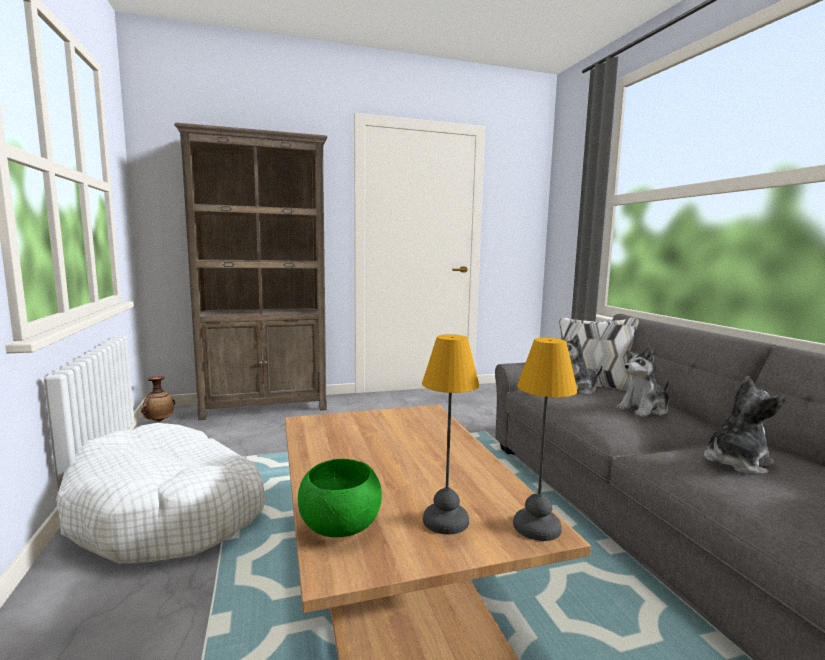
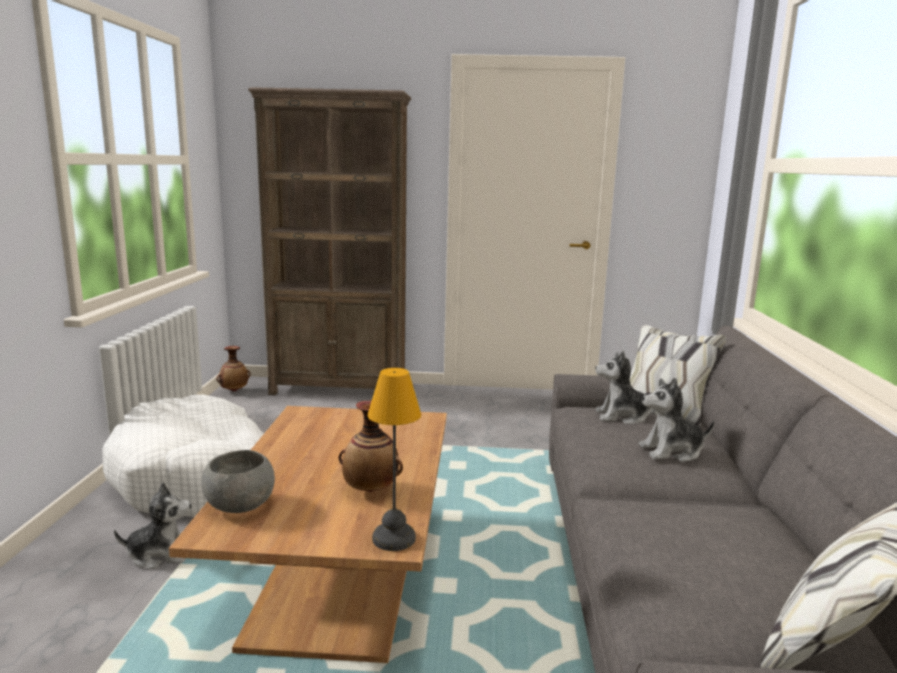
camera: 20 degrees right, 5 degrees up
(340, 525) = (240, 505): green bowl -> grey bowl
(447, 521) = (325, 518): table lamp -> none
(457, 482) = (371, 490): none -> vase
(736, 462) = (684, 525): plush toy -> plush toy (160, 555)

